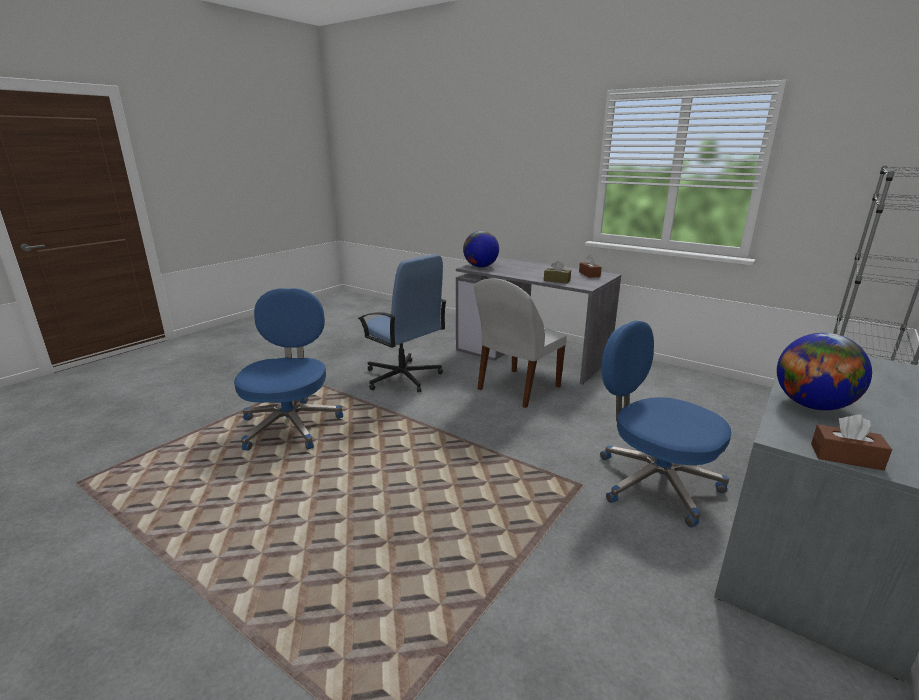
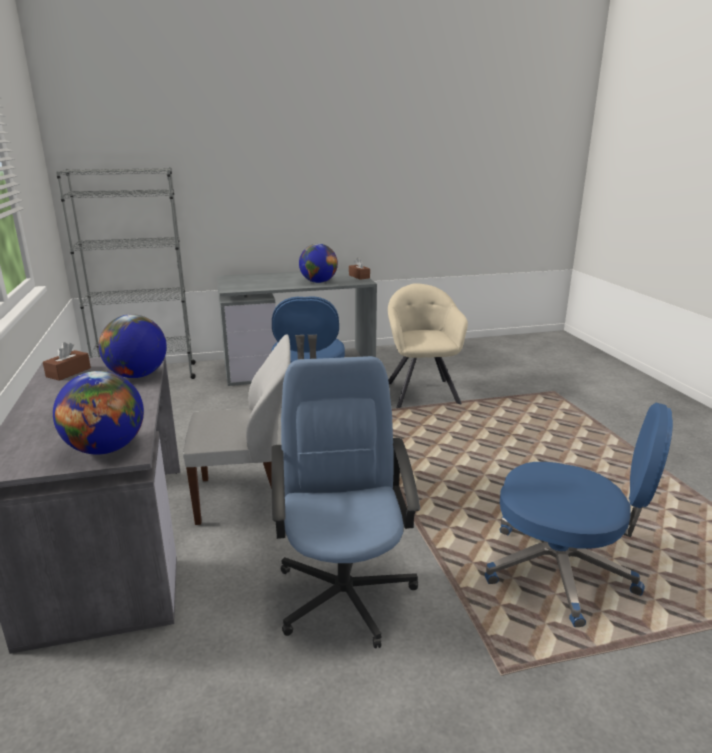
camera: 140 degrees left, 0 degrees up
(291, 425) = (561, 572): blue office chair -> blue office chair turned 105 degrees counterclockwise
(557, 280) = (137, 375): brown tissue box -> globe
(580, 579) = (421, 391): none -> beige armchair

